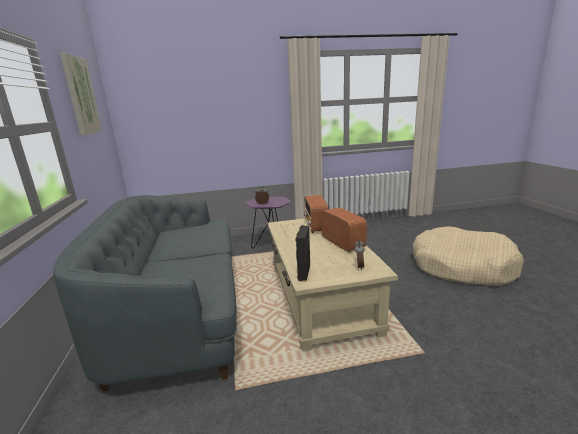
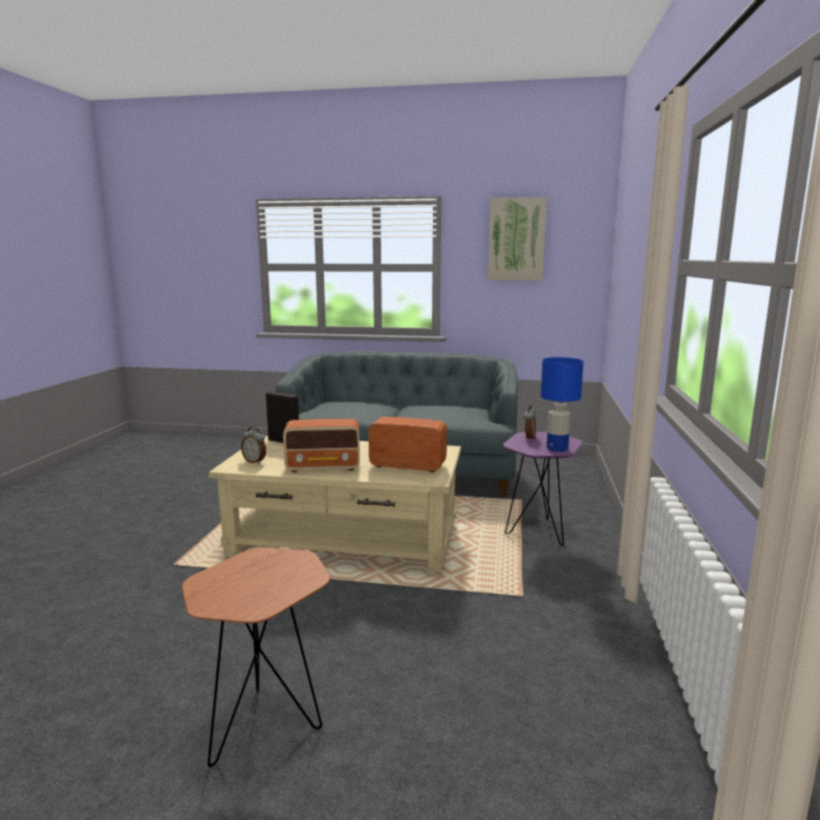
camera: 110 degrees right, 5 degrees down
(277, 198) = (557, 449): none -> blue table lamp
(462, 267) = (267, 724): beige dog bed -> brown side table

